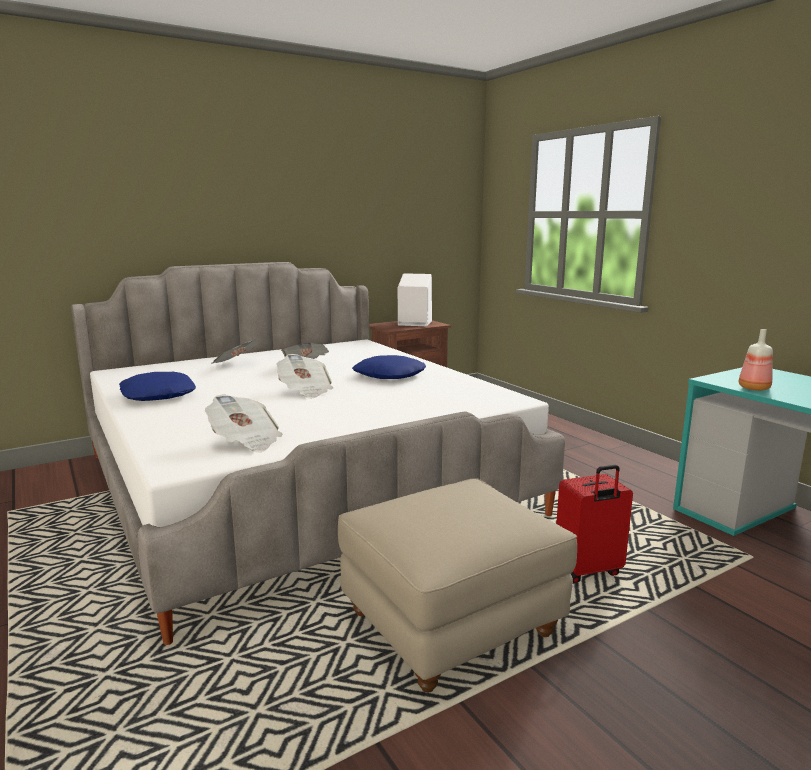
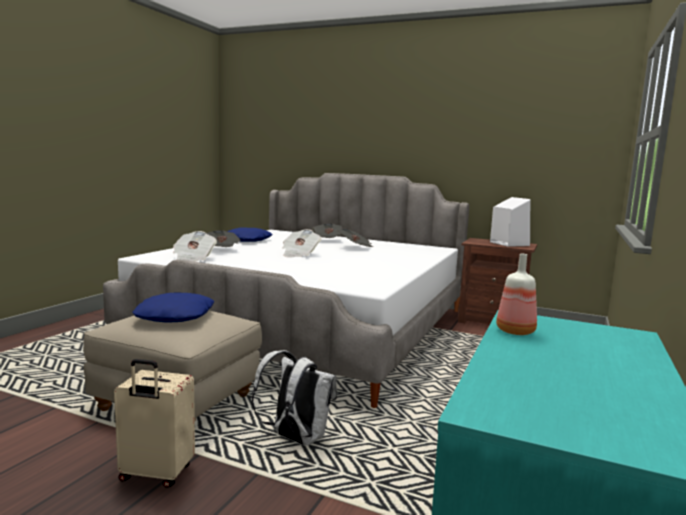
camera: 55 degrees right, 5 degrees down
(205, 418) = (221, 250): none -> newspaper
(389, 375) = (370, 261): blue pillow -> blue pillow (174, 316)
(588, 571) = (295, 438): red suitcase -> white backpack
(626, 674) = (155, 474): none -> beige suitcase

